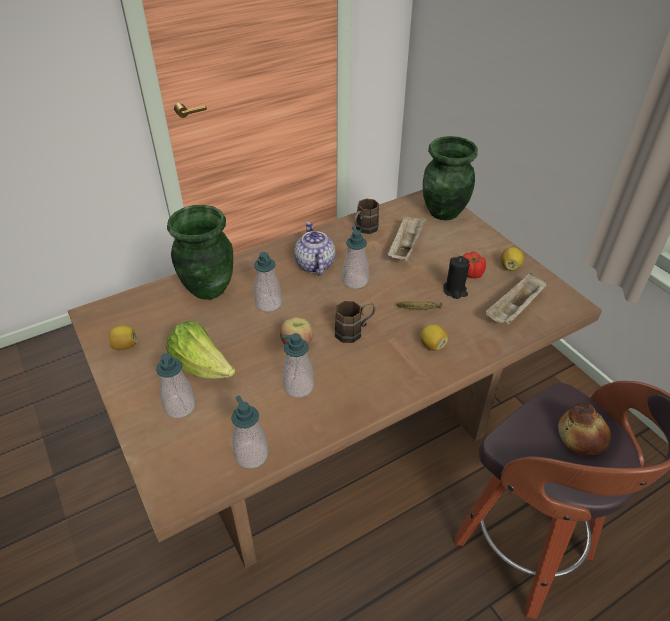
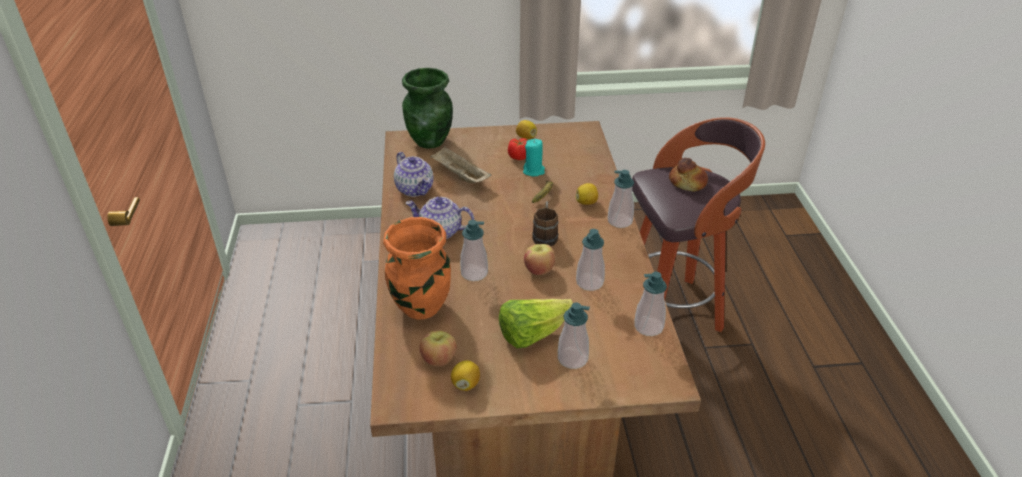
camera: 65 degrees left, 5 degrees down
(149, 320) = (439, 359): none -> apple
(208, 288) = (420, 307): green vase -> orange vase
(355, 281) = (483, 216): soap dispenser -> soap dispenser (620, 221)
(364, 230) = (415, 189): brown mug -> teapot
(455, 290) = (534, 171): black candle -> turquoise candle
(514, 310) = (574, 154): beige tray -> none

